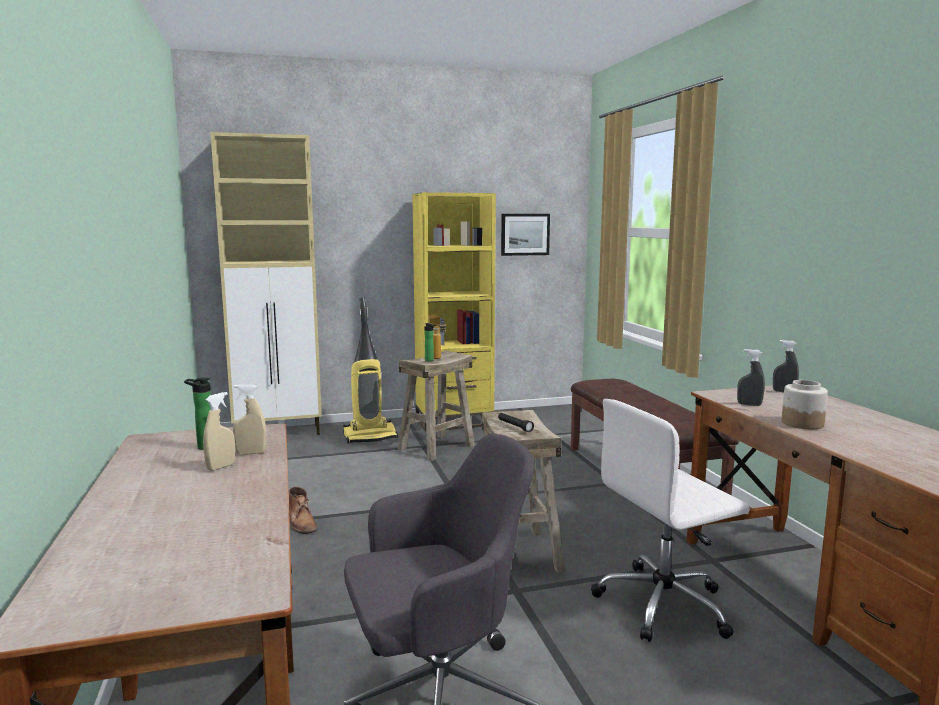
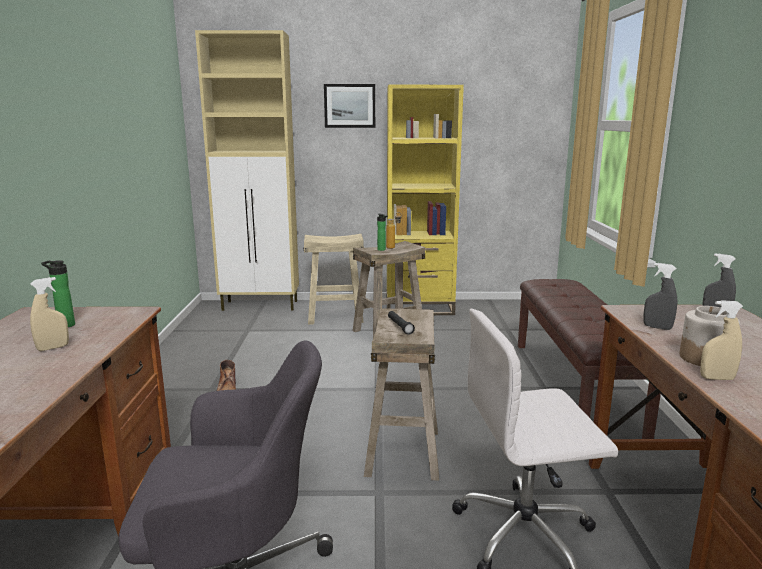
camera: 15 degrees right, 5 degrees up
(251, 453) = (94, 336): beige spray bottle -> beige spray bottle (717, 378)
(370, 436) = (335, 316): vacuum cleaner -> beige stool
(525, 234) = (501, 127): picture -> picture (349, 106)

